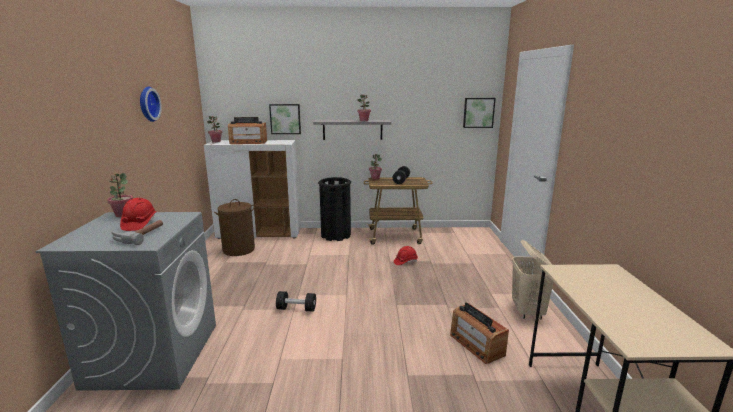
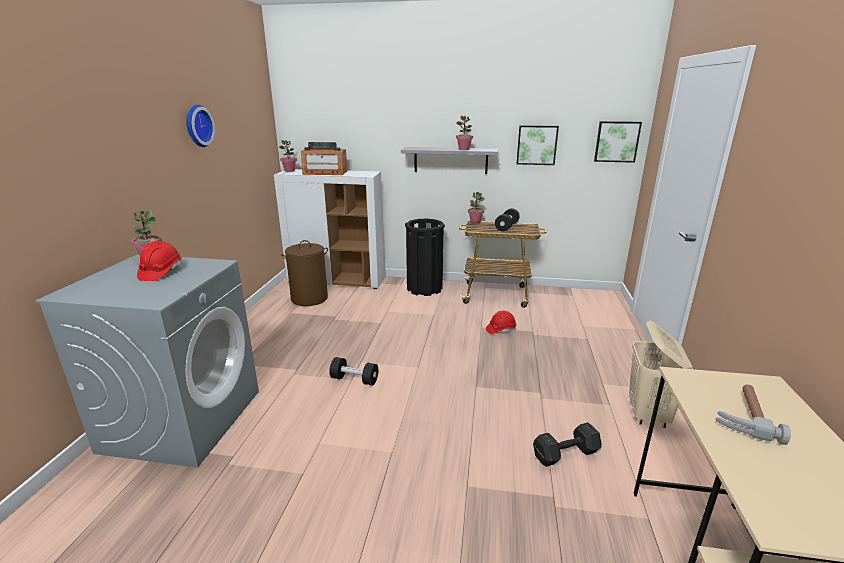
camera: 10 degrees right, 5 degrees up
(139, 235) = (152, 288): hammer -> hammer (742, 415)
(285, 119) = (370, 145): picture -> picture (536, 145)
(476, 344) = (567, 454): radio -> black dumbbell

